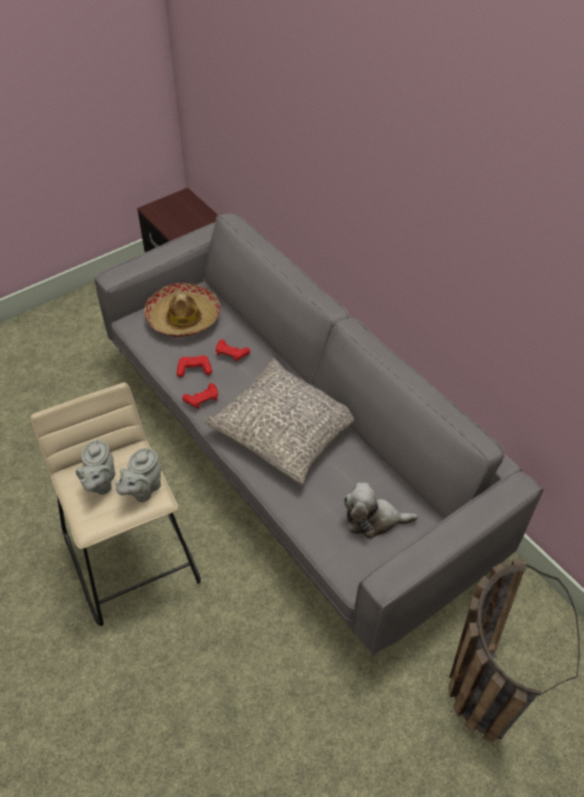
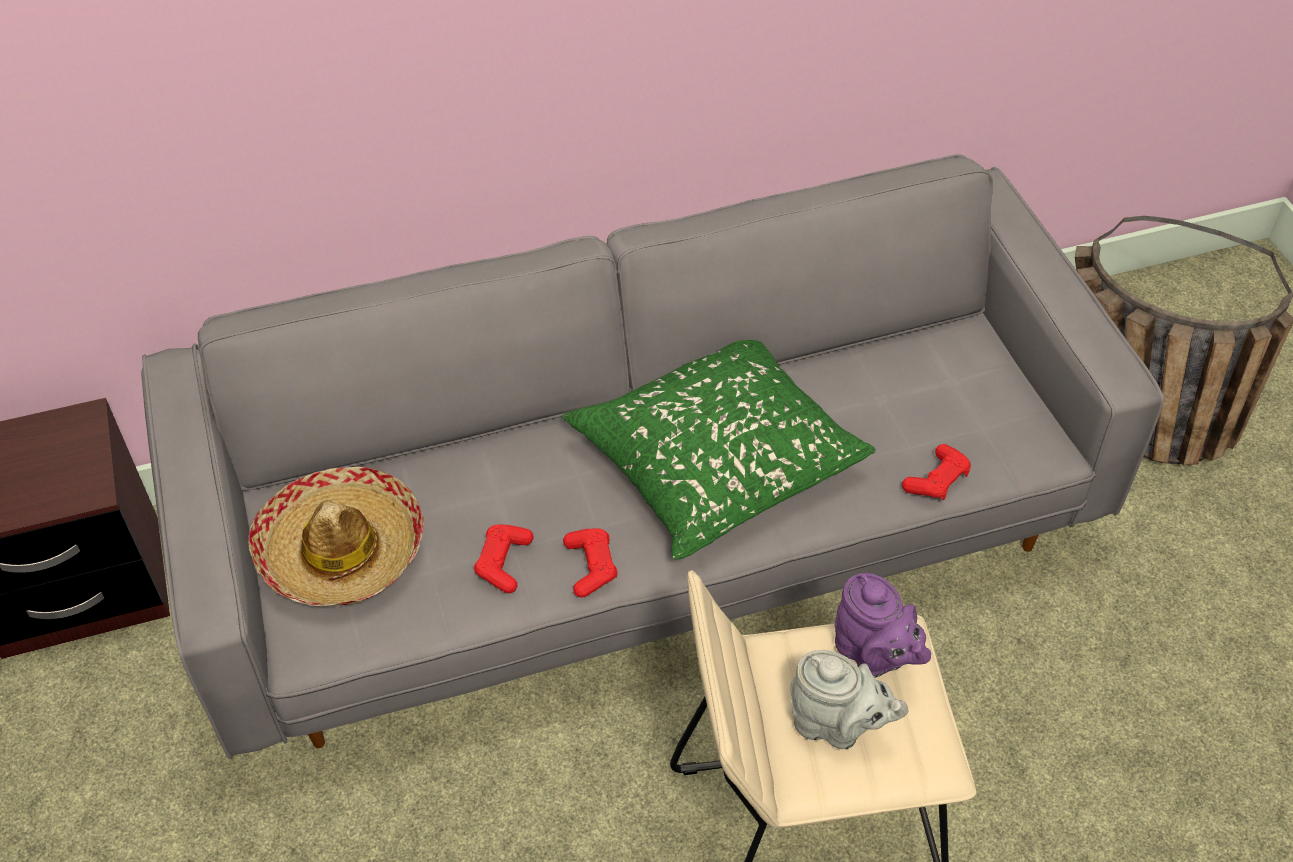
camera: 70 degrees left, 0 degrees up
(143, 490) = (874, 655): grey teapot -> purple teapot
(231, 354) = (489, 493): red game controller -> red game controller (937, 480)
(285, 429) = (716, 459): grey pillow -> green pillow
(373, 520) = (944, 397): plush toy -> none

